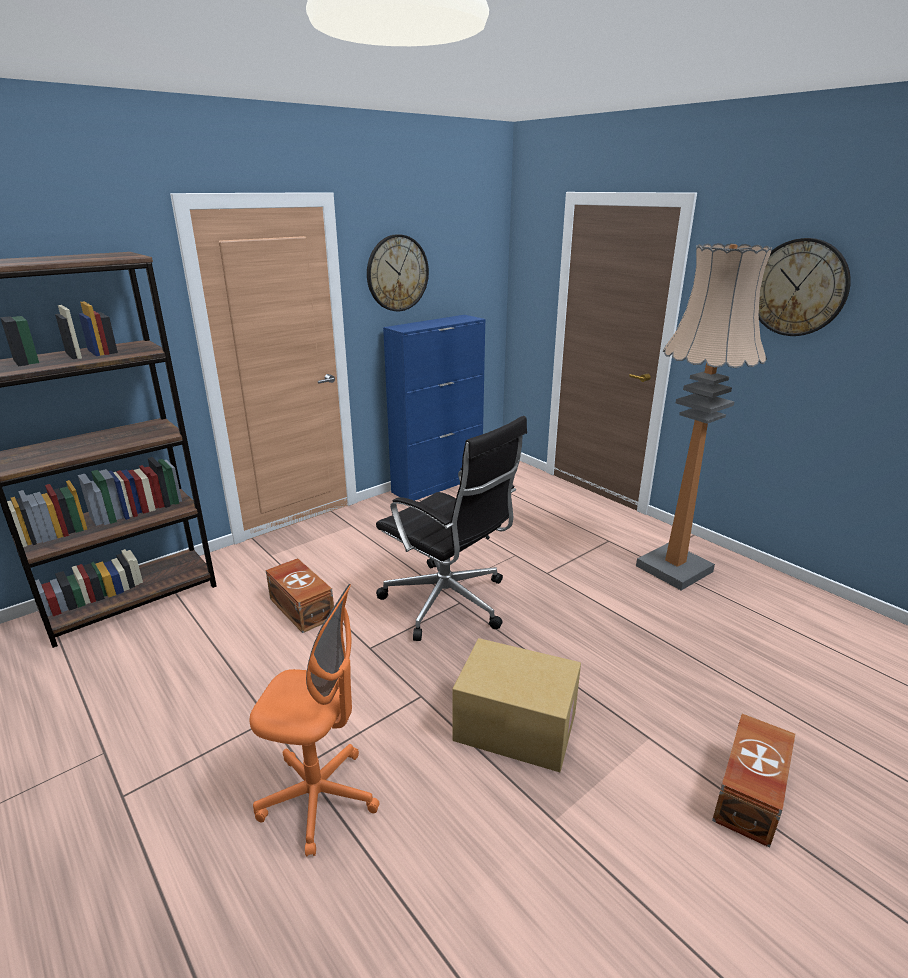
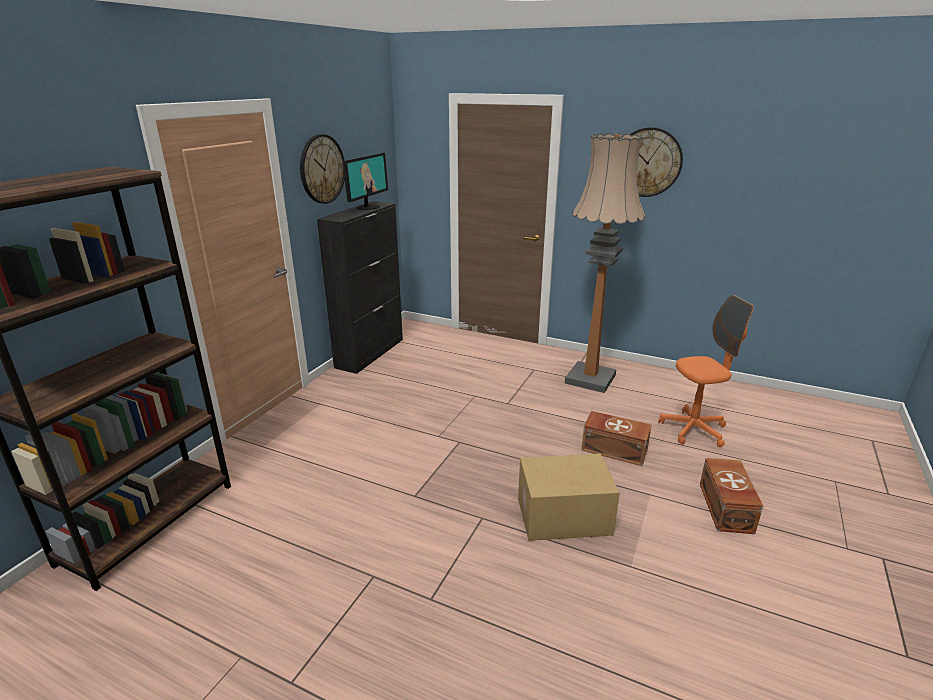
camera: 25 degrees left, 0 degrees up
(302, 607) = (330, 481): brown storage box -> brown storage box (613, 449)
(319, 798) = (462, 616): orange office chair -> orange office chair (693, 430)
(438, 484) = (370, 353): blue cabinet -> black cabinet
(448, 603) = (451, 444): black office chair -> none
(450, 320) = (367, 207): none -> monitor

